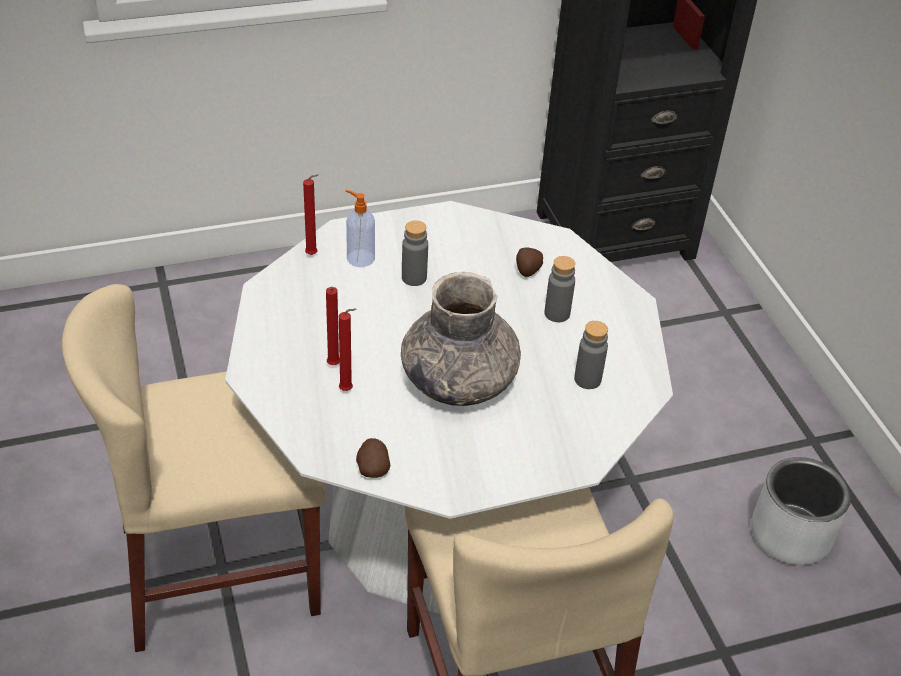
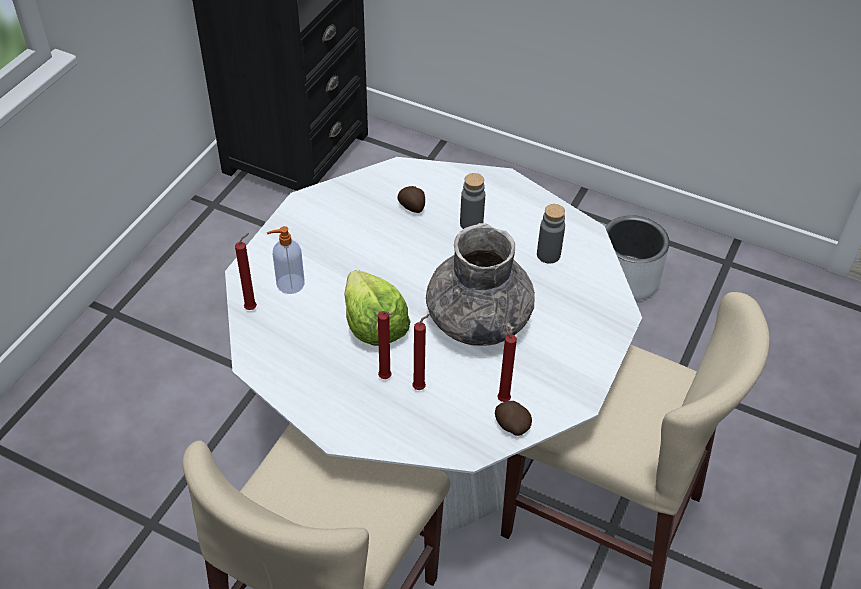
camera: 45 degrees left, 5 degrees up
(377, 326) = (374, 325): none -> lettuce
(394, 445) = (502, 398): none -> red candle
(414, 278) = (347, 270): grey bottle -> none

